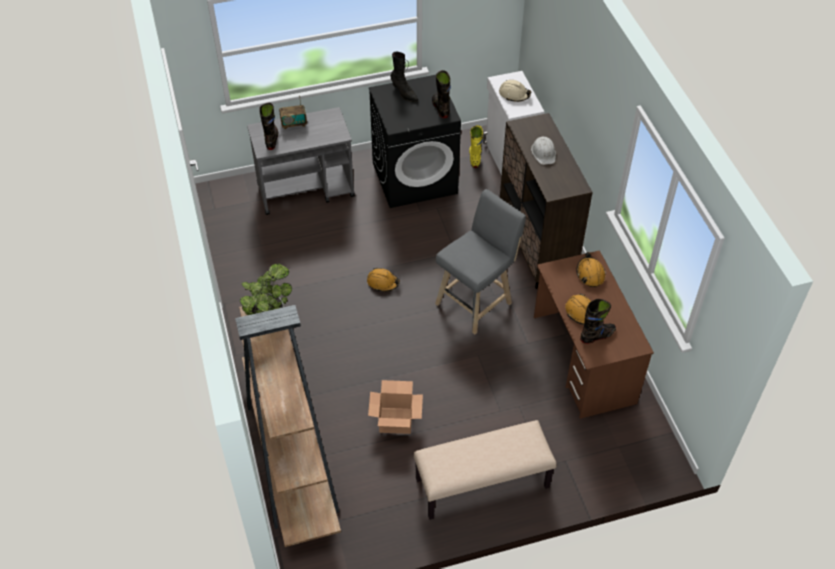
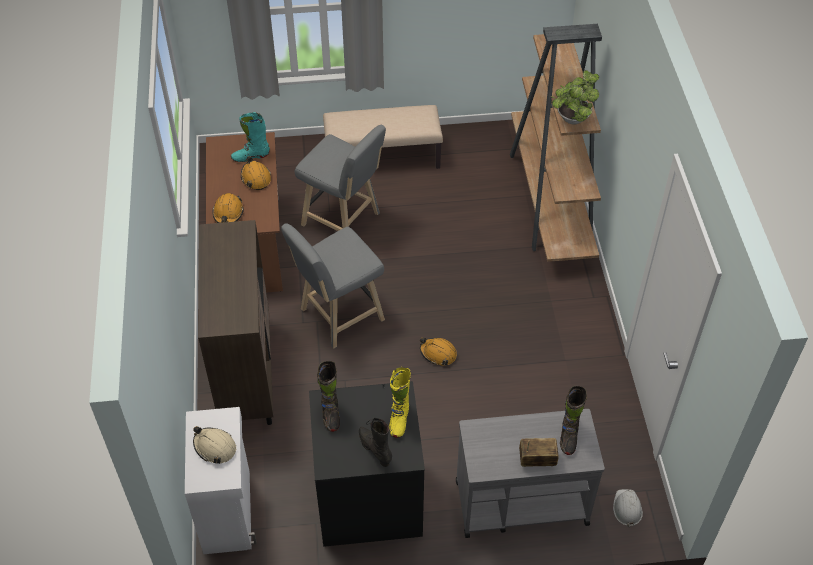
camera: 170 degrees left, 0 degrees up
(395, 420) = (449, 215): cardboard box -> none
(474, 158) = (276, 521): yellow boot -> yellow boot (399, 419)
(500, 397) = (344, 221): none -> grey stool
(544, 153) = (231, 280): white hard hat -> white hard hat (627, 508)
(597, 336) = (250, 156): black boot -> turquoise boot

